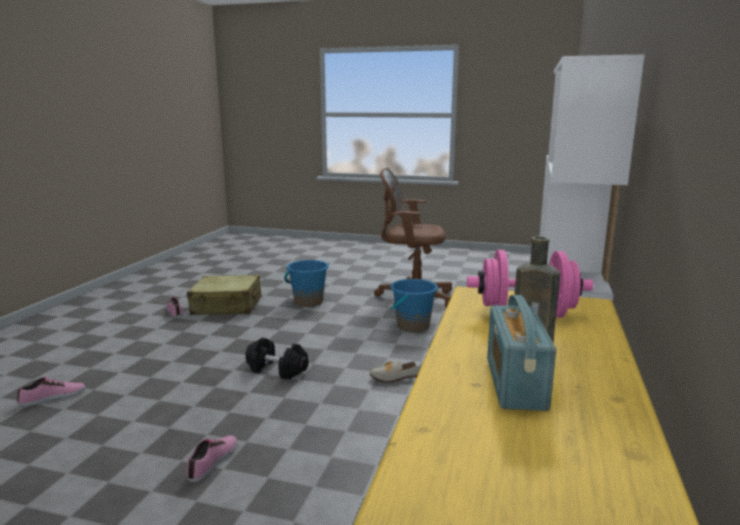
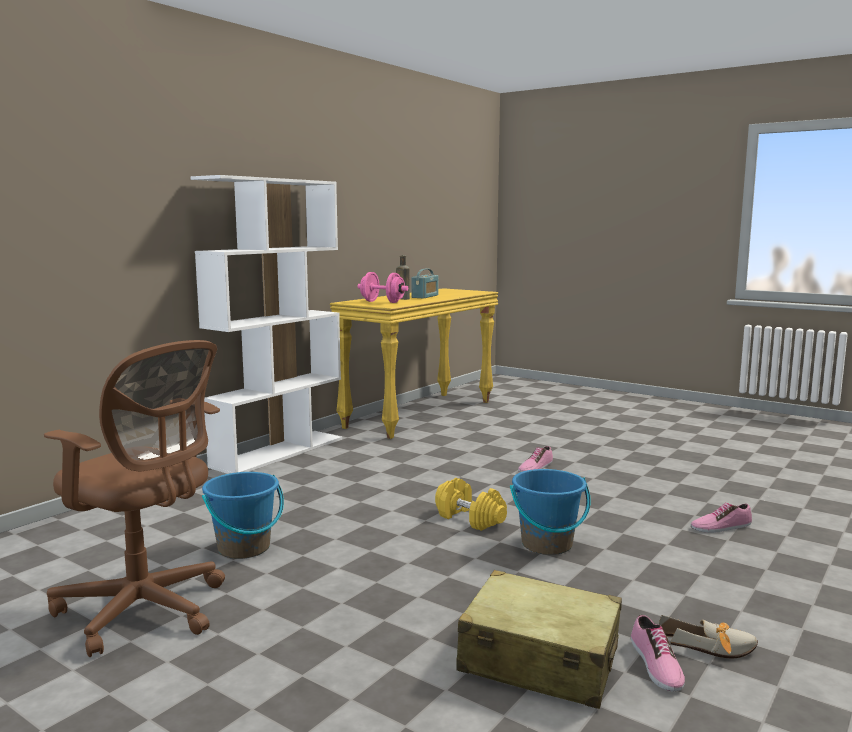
camera: 160 degrees left, 5 degrees down
(276, 370) = (470, 519): black dumbbell -> yellow dumbbell
(308, 302) = (357, 640): blue bucket -> blue bucket (547, 545)
(393, 377) = (352, 495): shoe -> shoe (713, 648)

